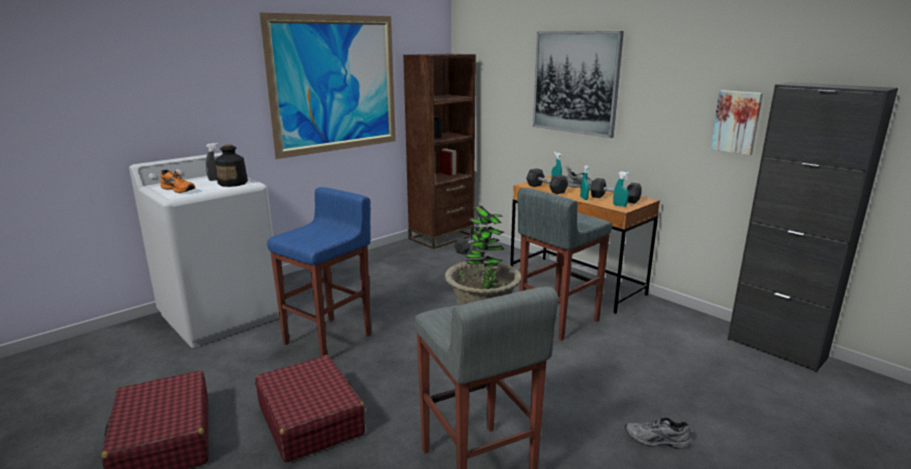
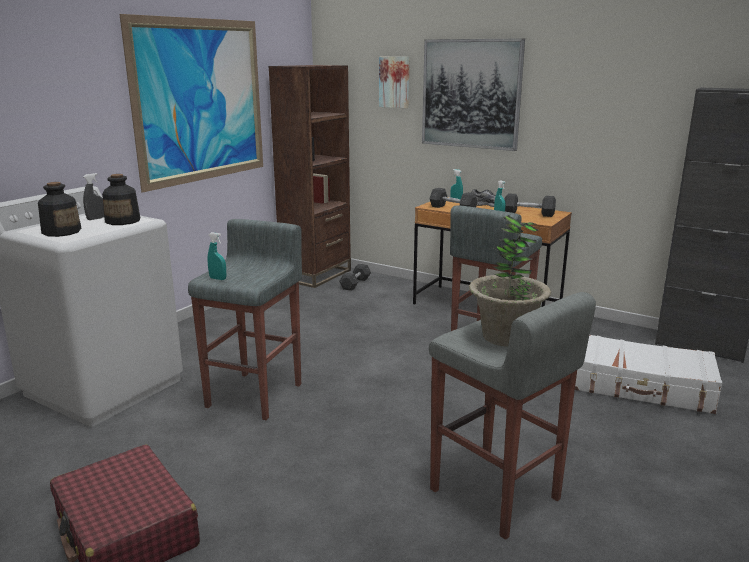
camera: 15 degrees left, 0 degrees up
(179, 189) = (61, 232): orange shoe -> bottle
(310, 419) = (289, 480): red suitcase -> none
(329, 339) = (256, 394): blue stool -> grey stool
(619, 205) = (539, 220): turquoise spray bottle -> turquoise spray bottle (218, 279)
(657, 440) = (645, 442): grey shoe -> none
(688, 382) = (642, 387): none -> white suitcase
(736, 122) = (649, 128): picture -> picture (395, 82)

